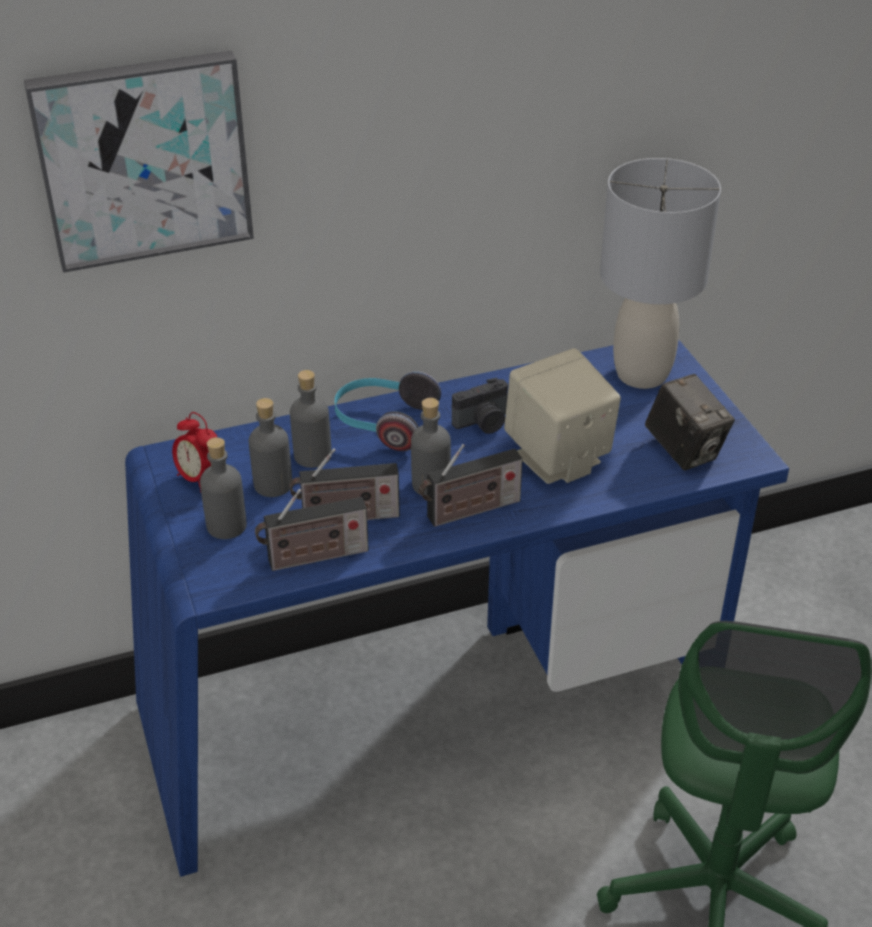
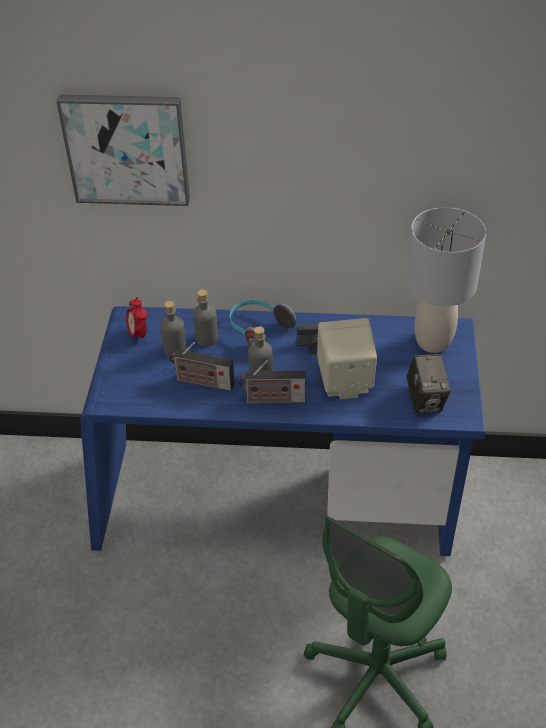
camera: 25 degrees right, 5 degrees up
(226, 526) = (136, 367): grey bottle -> none
(313, 557) = (170, 400): radio -> none

